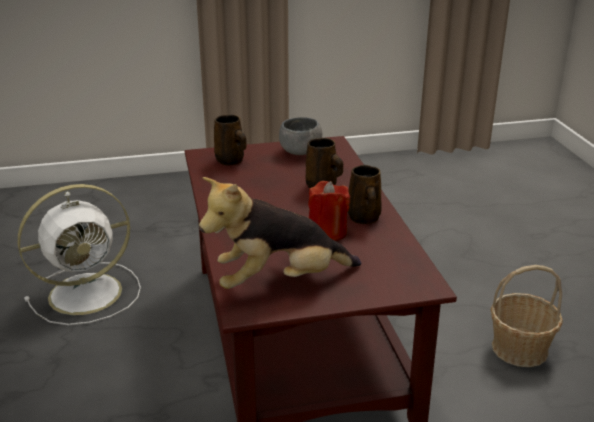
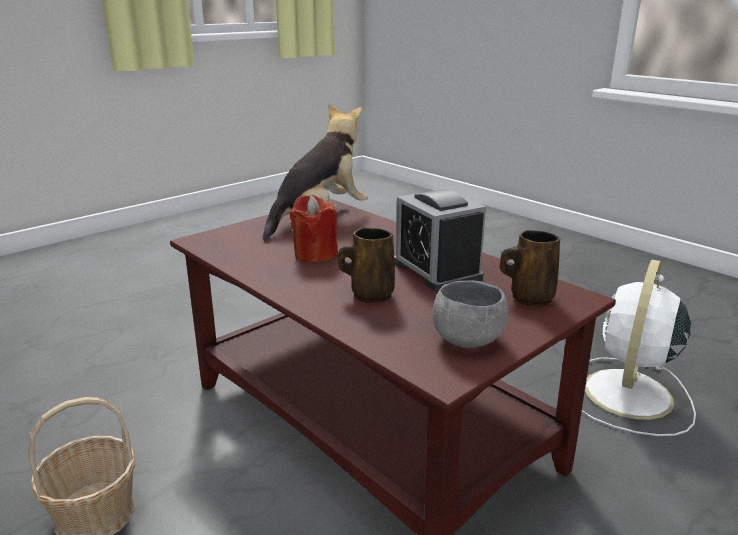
camera: 150 degrees right, 5 degrees down
(254, 192) = (437, 270): none -> alarm clock
(364, 218) = (288, 274): brown mug -> none

